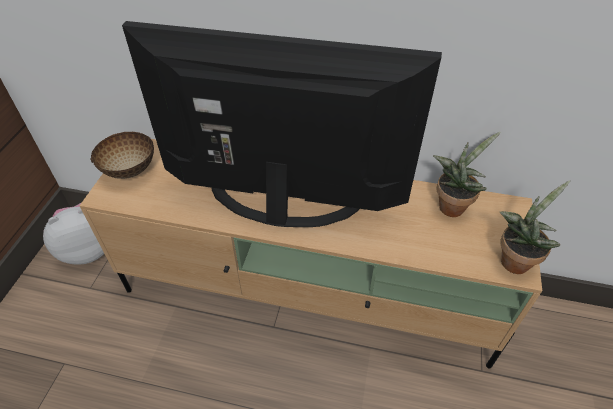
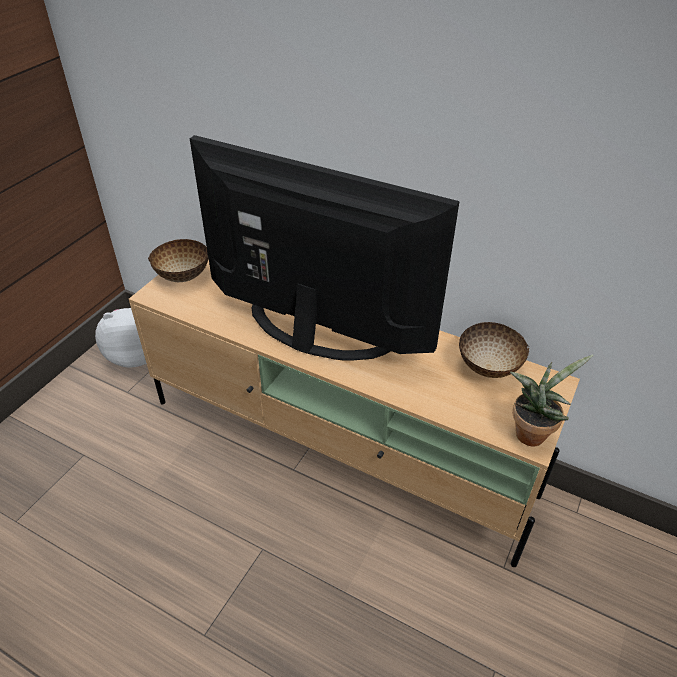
camera: 15 degrees right, 5 degrees down
(452, 205) = (488, 368): potted plant -> bowl

